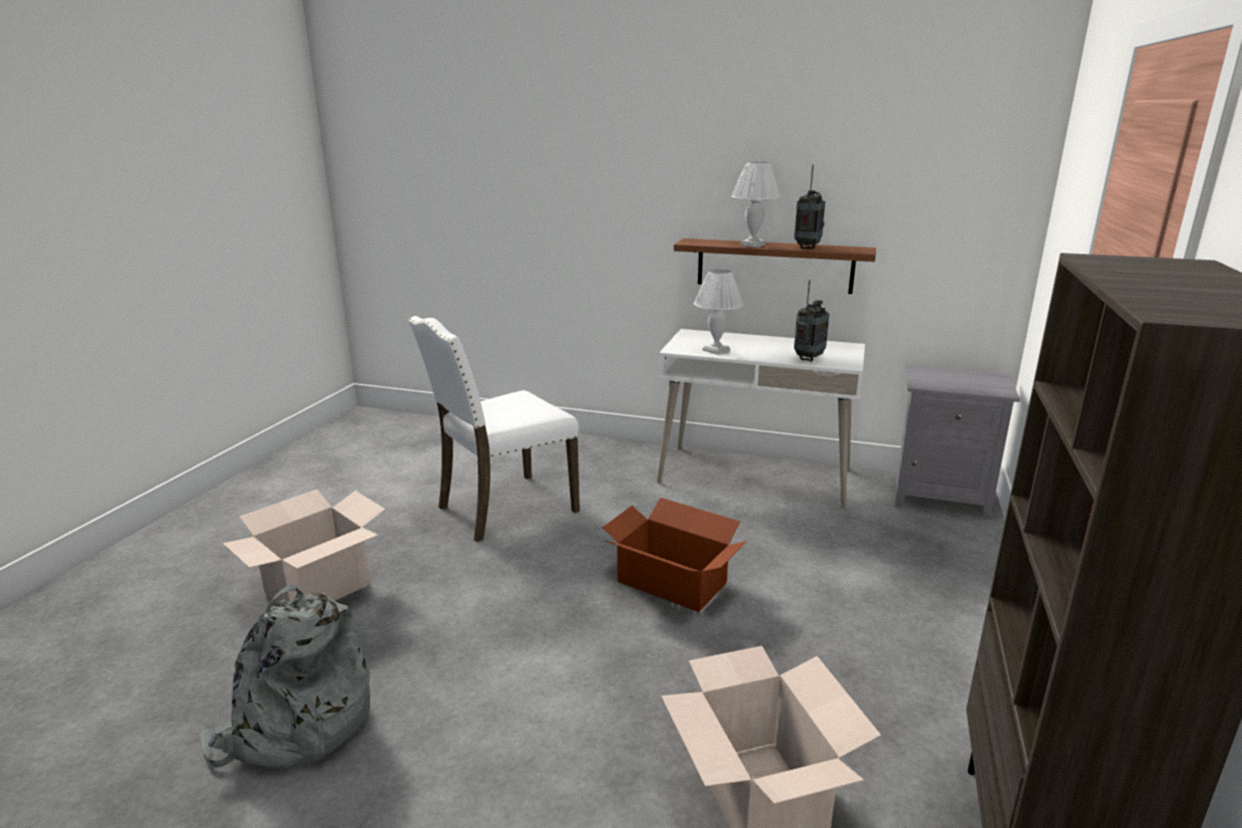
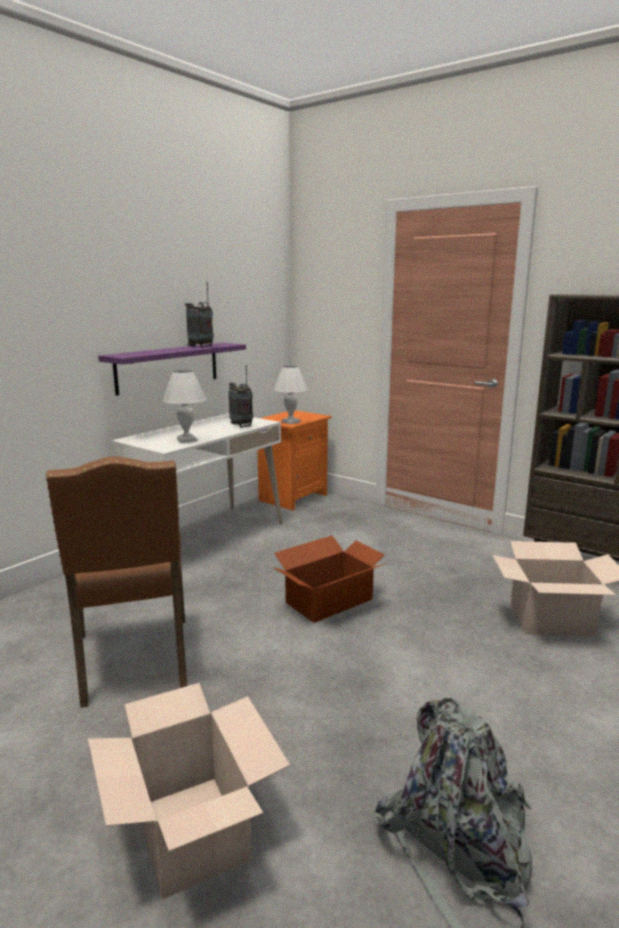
camera: 70 degrees left, 5 degrees down
(503, 508) = (134, 661): white chair -> brown chair
(752, 245) = (167, 350): white table lamp -> white table lamp (290, 422)
(774, 265) = (168, 367): brown shelf -> purple shelf
(939, 496) = (292, 497): grey nightstand -> orange nightstand

